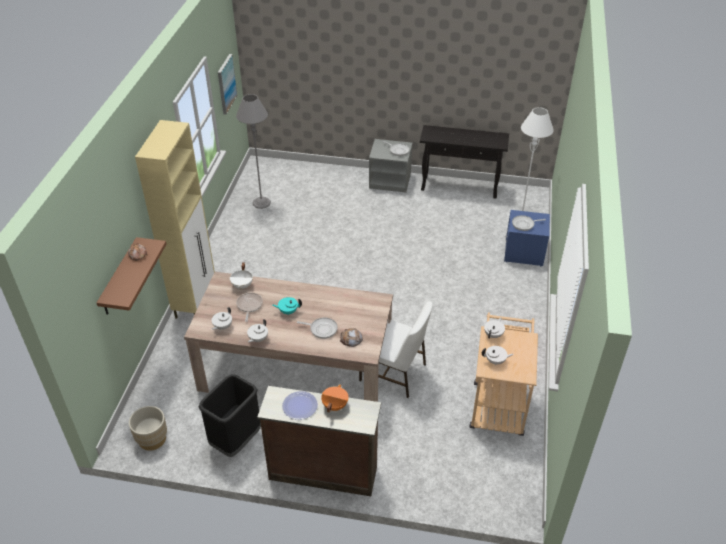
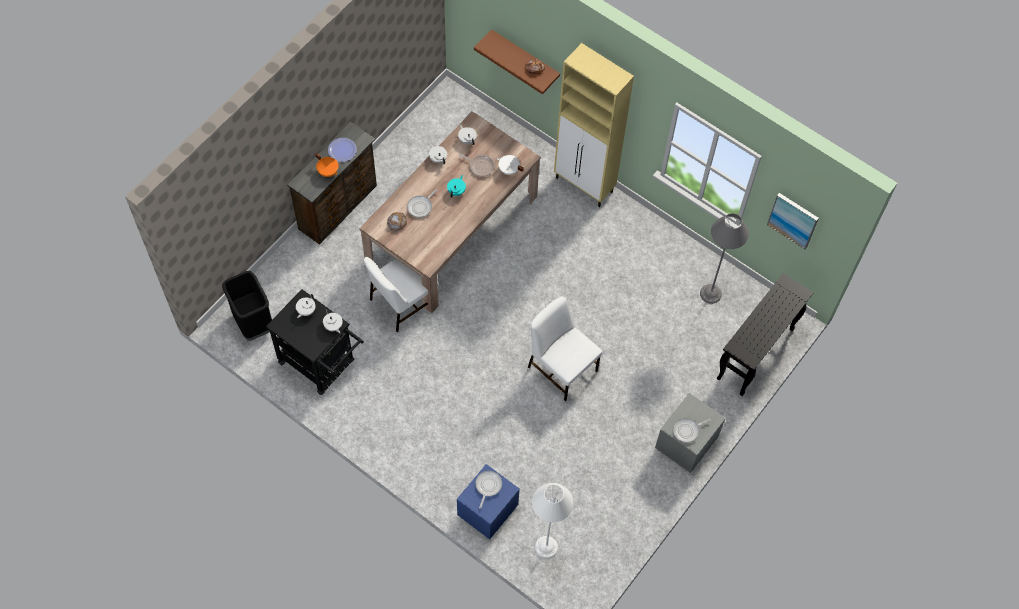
camera: 115 degrees right, 20 degrees up
(152, 439) = (440, 110): beige planter -> none
(236, 440) = (404, 162): black trash can -> black trash can (253, 323)
(380, 255) = (562, 367): none -> white chair
(460, 187) = (635, 513): black console table -> black console table (755, 354)
(498, 402) = (321, 365): beige cart -> black cart

